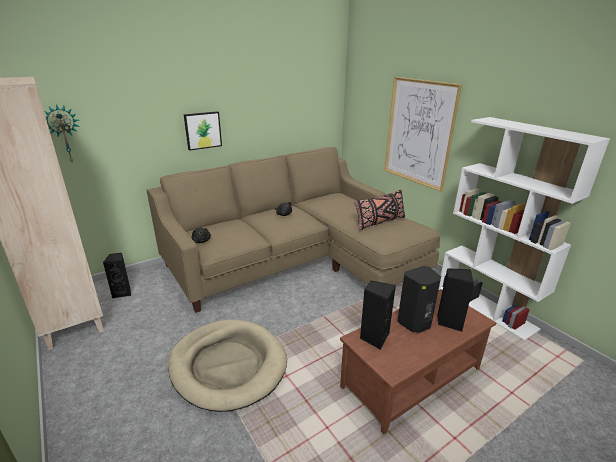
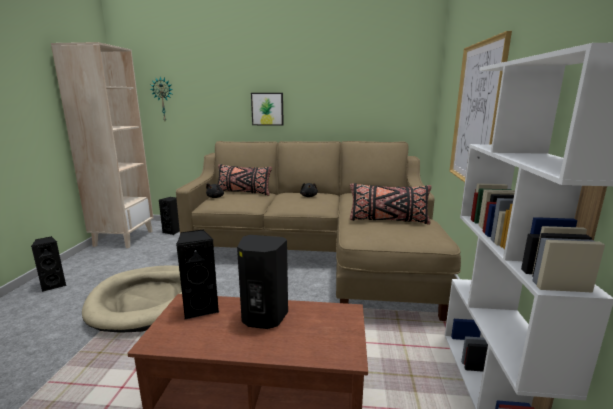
camera: 40 degrees right, 10 degrees down
(215, 226) = (243, 192): none -> black pillow
(449, 321) = (304, 336): black speaker -> black speaker (54, 285)

